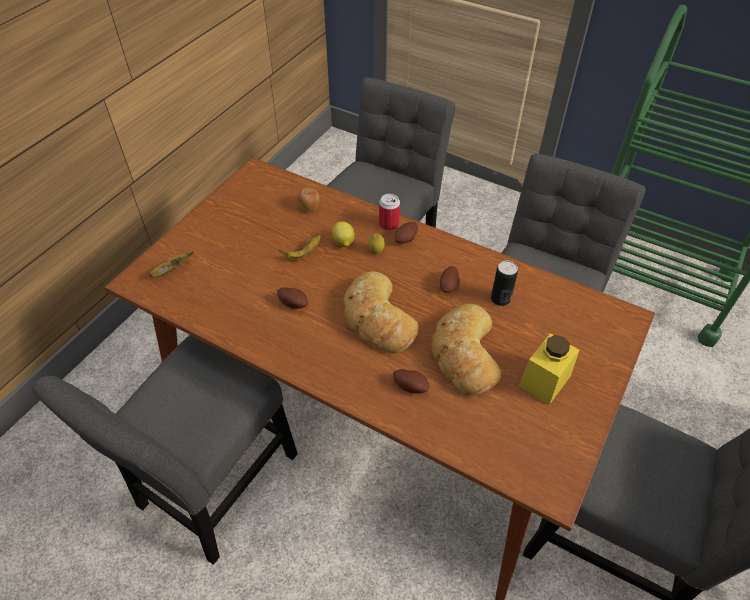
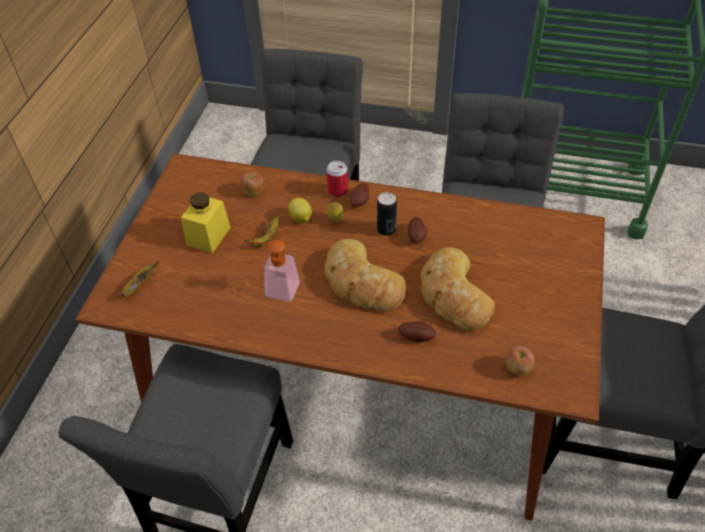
camera: 15 degrees left, 0 degrees up
(294, 303) = (276, 288): potato -> soap dispenser
(500, 299) = (467, 237): can -> can (386, 229)
(502, 448) = (517, 369): none -> apple
(545, 381) = (532, 301): yellow jar -> yellow jar (208, 236)

